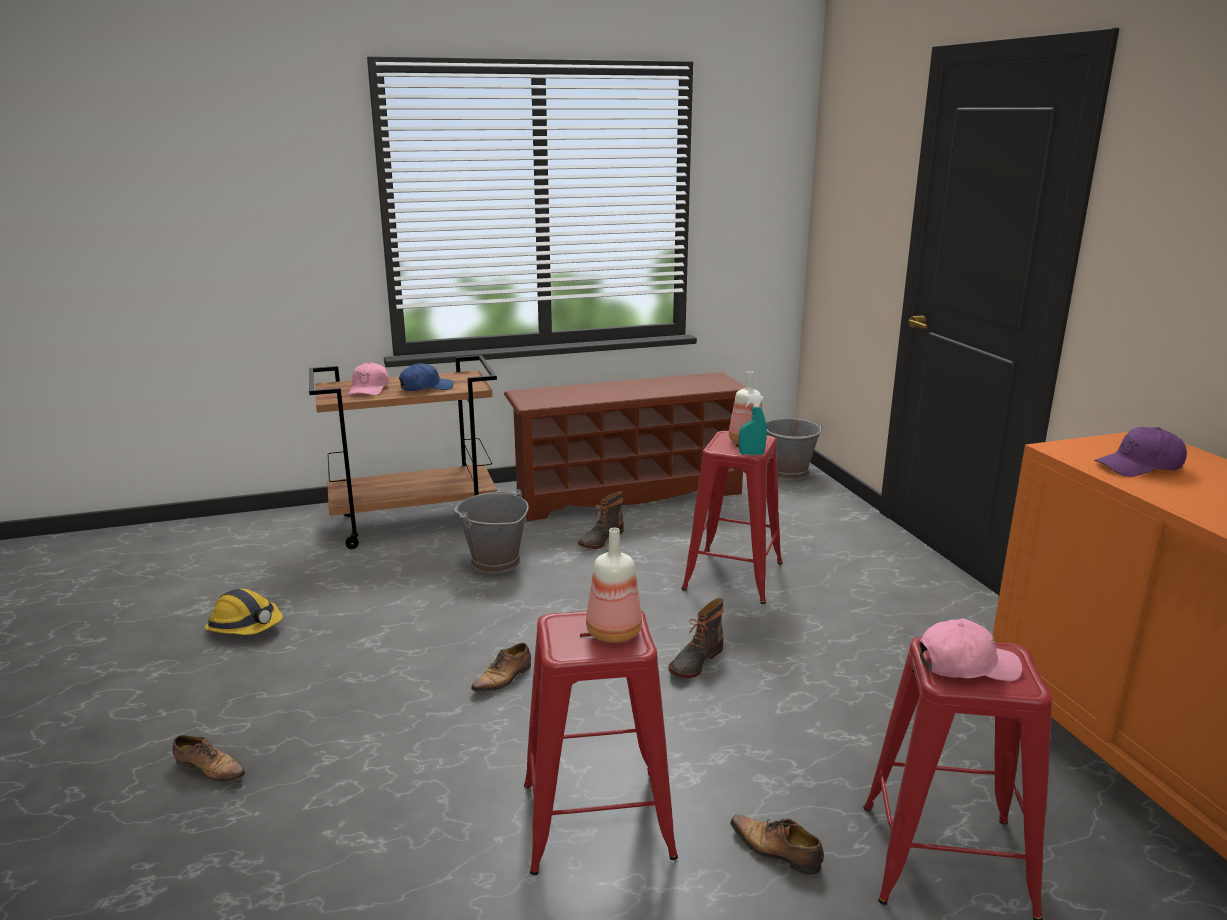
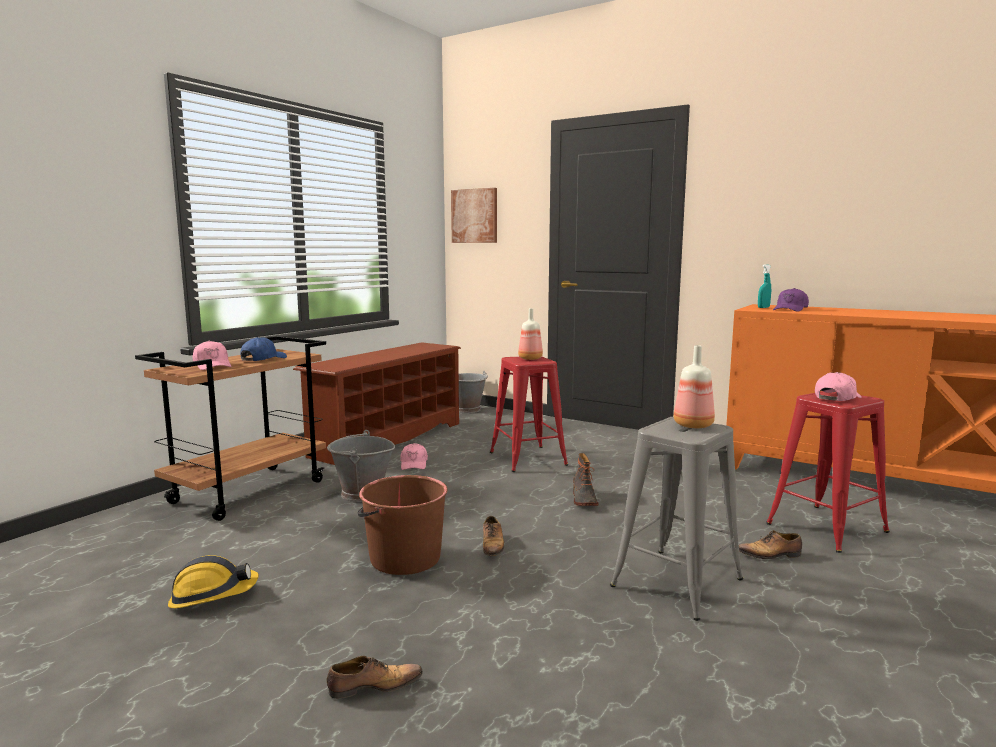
camera: 40 degrees left, 10 degrees down
(412, 656) = (404, 558): none -> brown bucket
(597, 820) = (677, 582): red stool -> grey stool
(600, 539) = (414, 464): boot -> pink cap
(751, 454) = (547, 361): turquoise spray bottle -> turquoise spray bottle (763, 307)
(838, 191) = (475, 216): none -> picture

